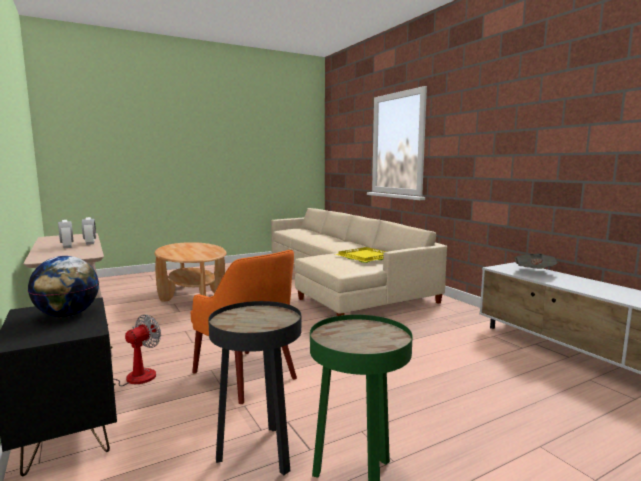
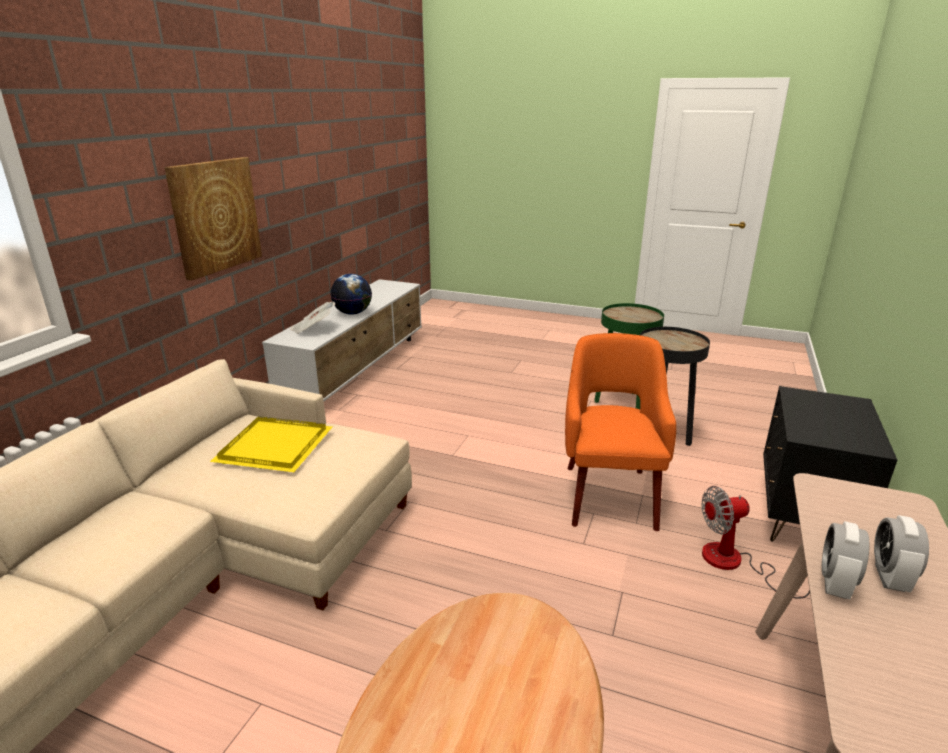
camera: 130 degrees left, 15 degrees up
(67, 315) = (822, 421): globe -> globe (353, 313)
(504, 161) = (215, 216): none -> picture

